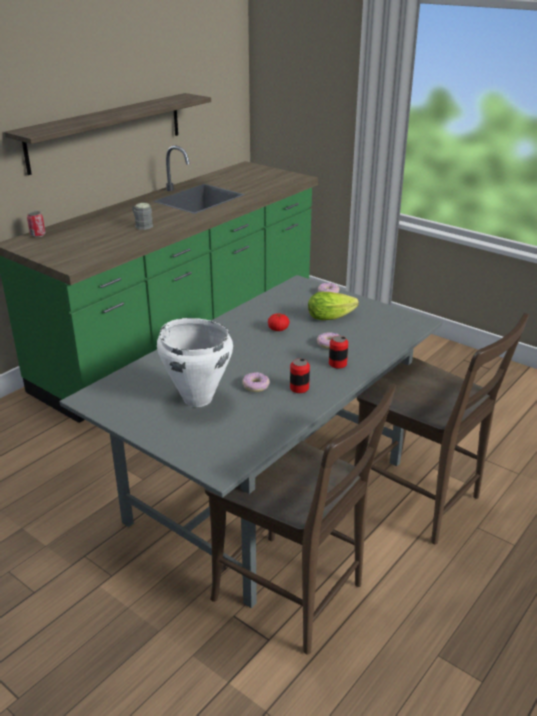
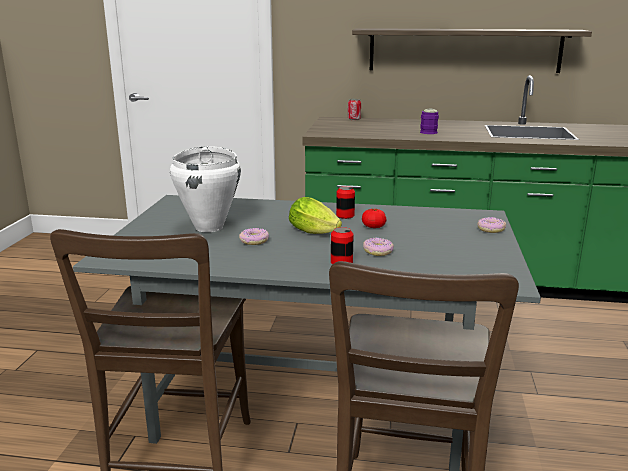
camera: 60 degrees right, 10 degrees down
(142, 225) = (429, 131): grey mug -> purple mug
(299, 388) = (271, 257): can -> can (345, 215)
(333, 316) = (442, 241): lettuce -> lettuce (316, 232)

